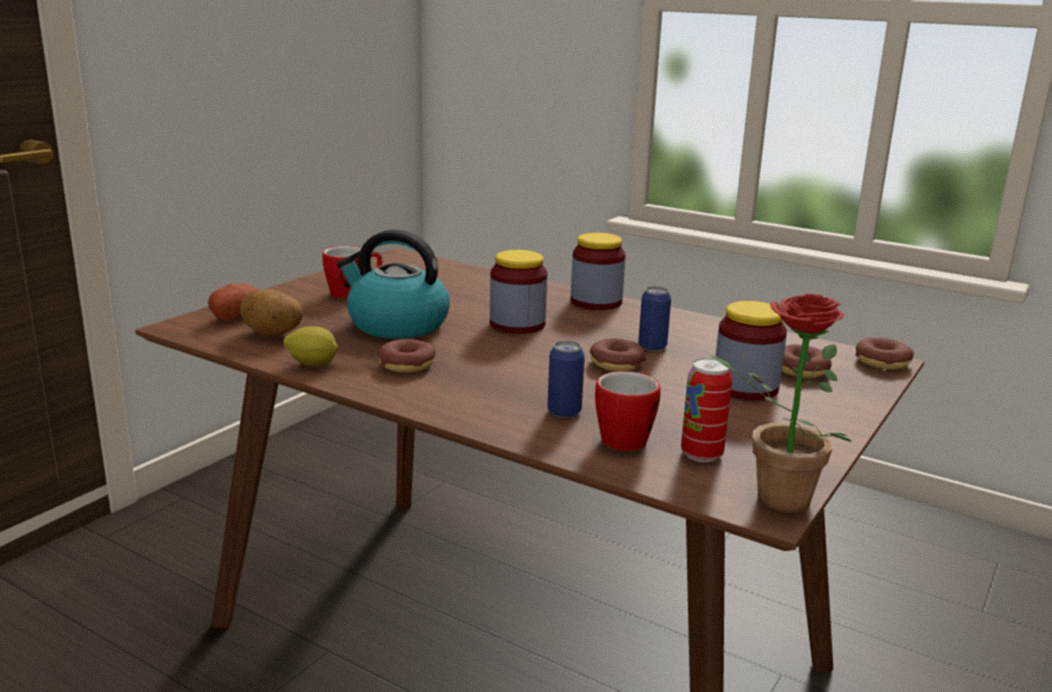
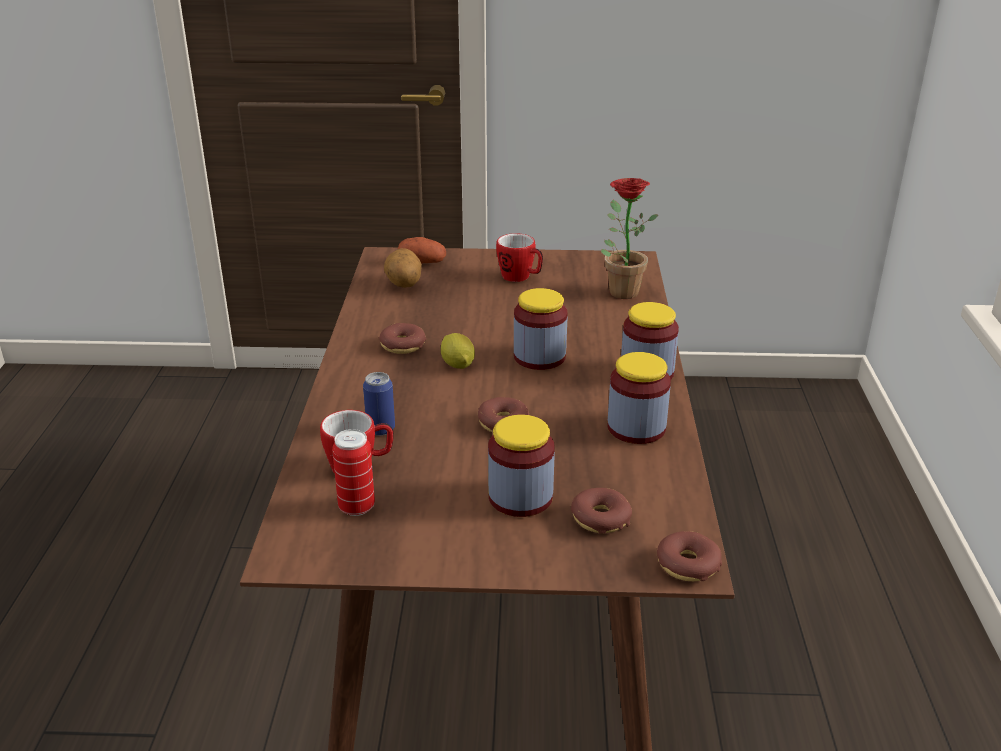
camera: 60 degrees right, 10 degrees up
(313, 364) = (368, 316): lemon -> lemon (457, 364)
(396, 325) = (475, 315): kettle -> none
(652, 346) = (566, 428): can -> none
(678, 327) = (636, 428): none -> jar
(771, 499) = (302, 556): potted plant -> potted plant (619, 290)

